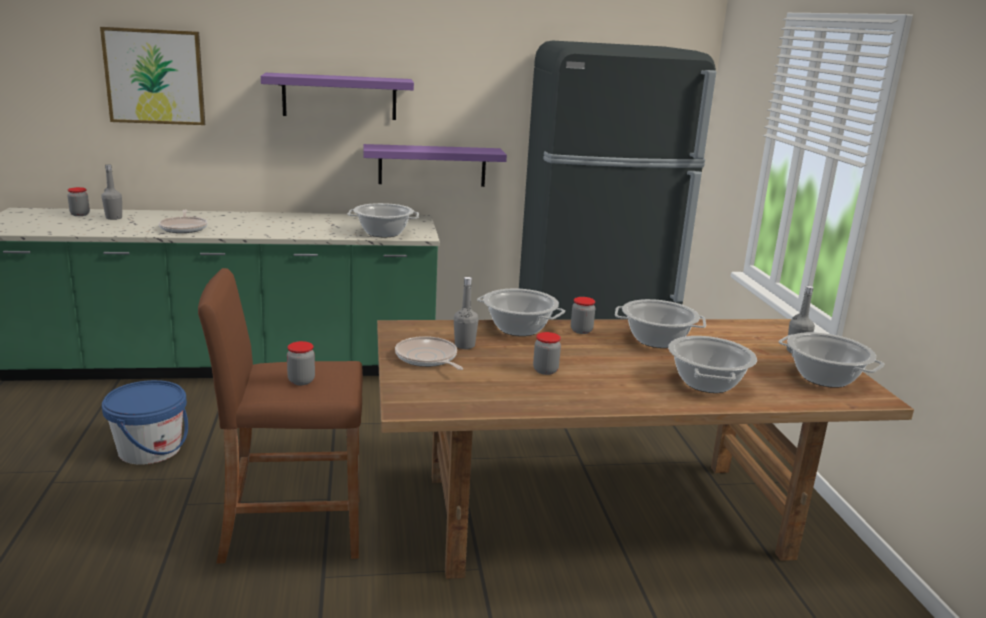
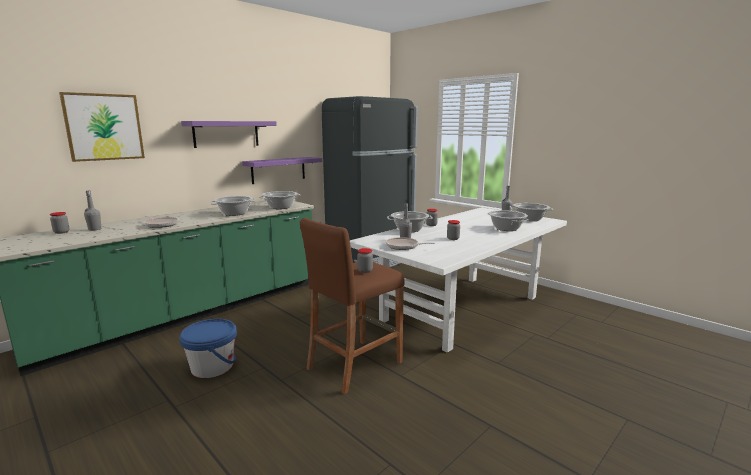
camera: 35 degrees left, 5 degrees down
(605, 515) = (463, 308): brown dining table -> white dining table
(656, 340) = (461, 222): cooking pot -> cooking pot (234, 213)

